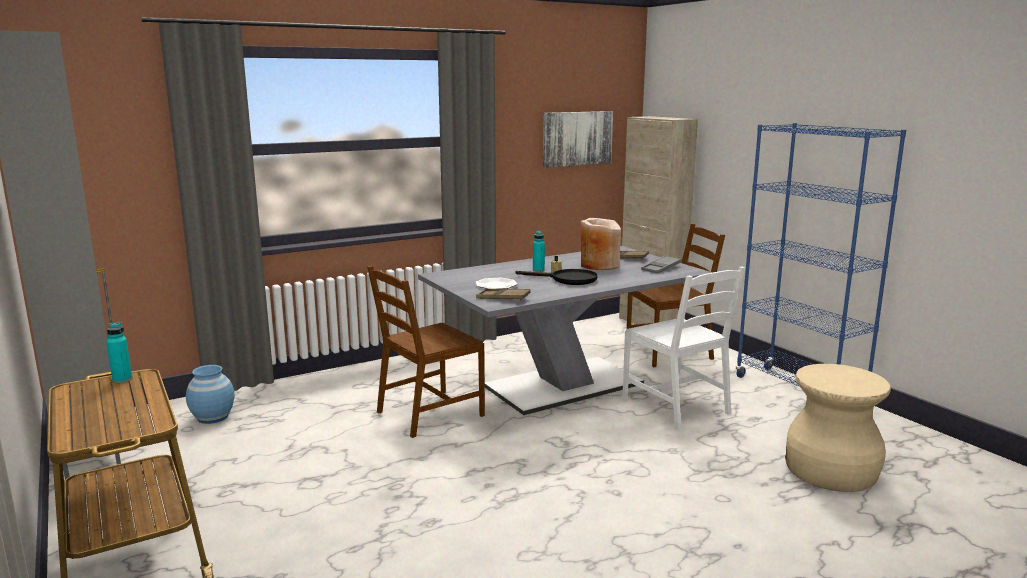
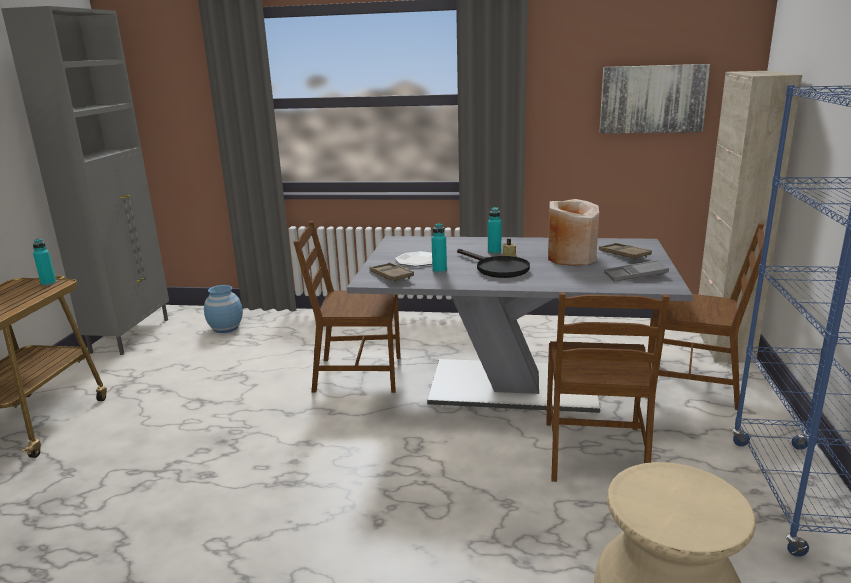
camera: 40 degrees right, 5 degrees up
(531, 288) = (439, 271): none -> turquoise bottle
(677, 406) = (595, 453): white chair -> brown chair

